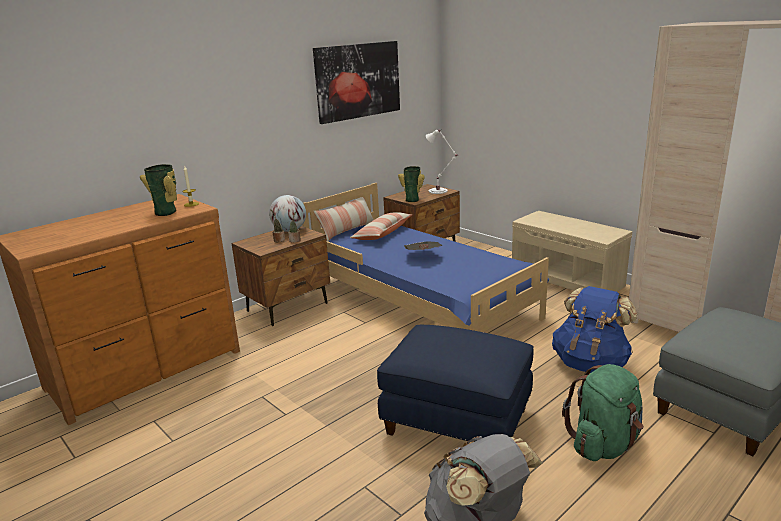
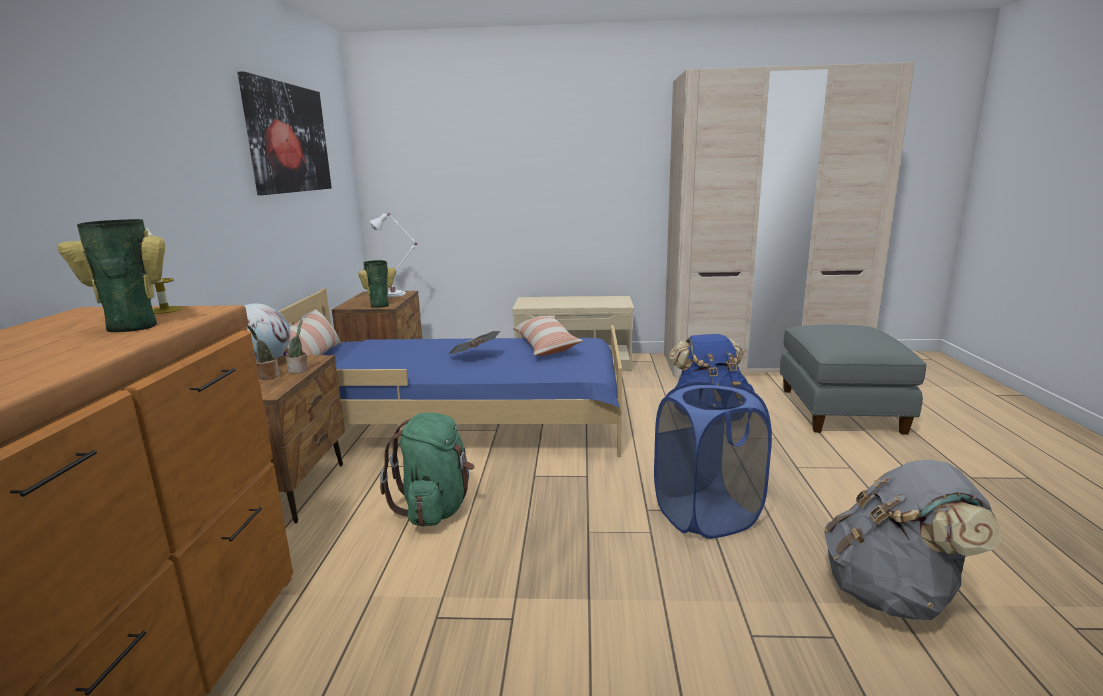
camera: 45 degrees left, 5 degrees down
(382, 233) = (375, 350): pillow -> pillow (545, 345)
(456, 422) = (706, 515): blue ottoman -> blue laundry basket
(604, 444) = (832, 471): green backpack -> green backpack (435, 508)

